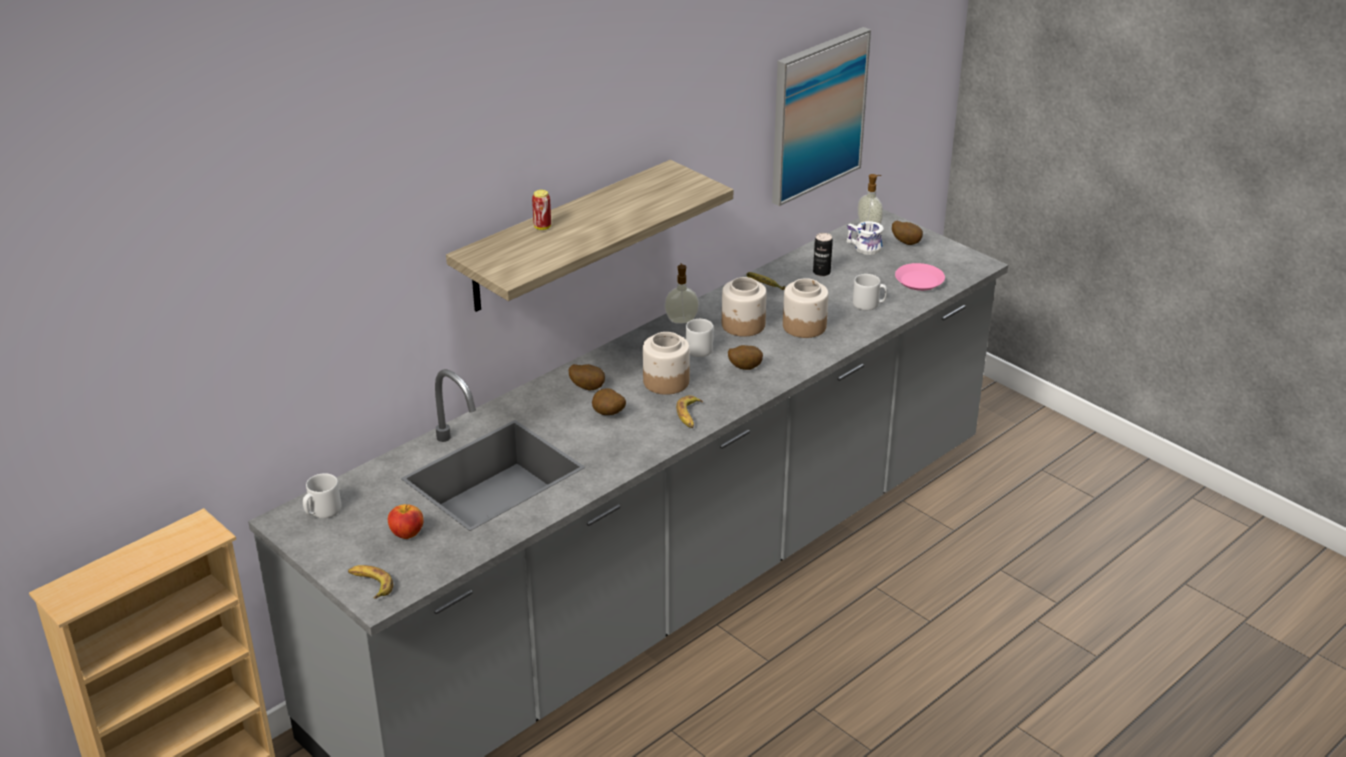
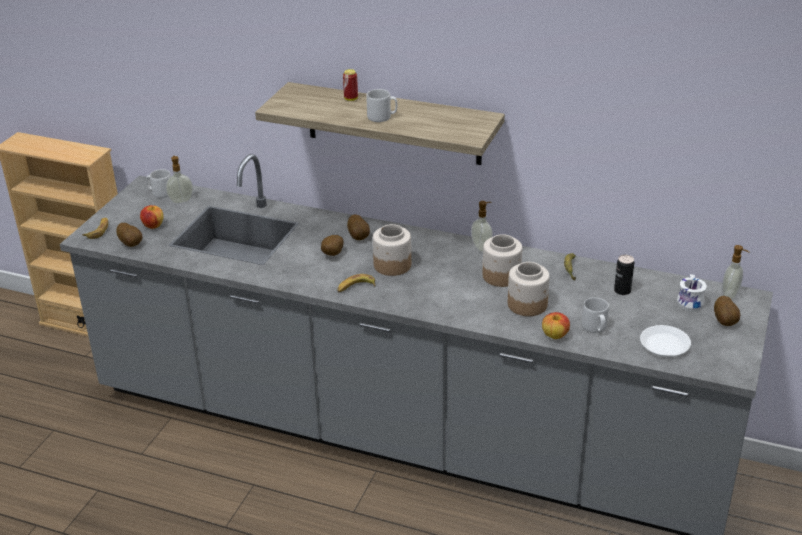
camera: 65 degrees right, 0 degrees up
(363, 497) = (181, 200): none -> soap dispenser
(700, 348) = (450, 267): grey mug -> grey mug (382, 117)
(744, 368) = (440, 293): potato -> potato (131, 244)
(817, 115) = (695, 159): picture -> none
(865, 328) = (555, 336): none -> apple
(919, 281) = (664, 345): pink plate -> white plate

